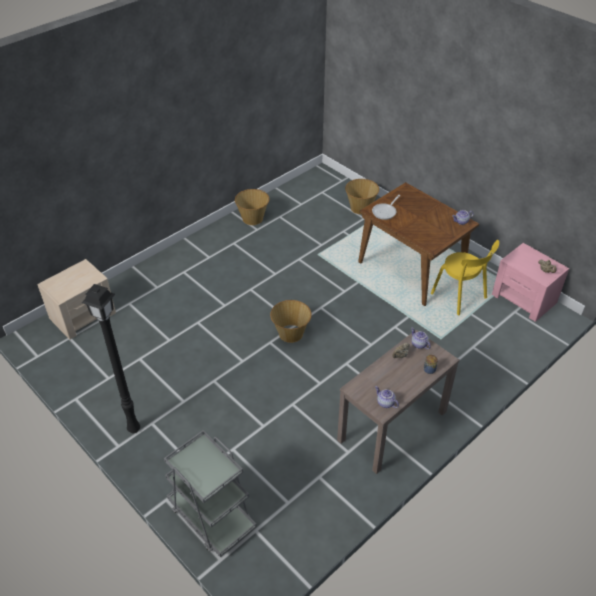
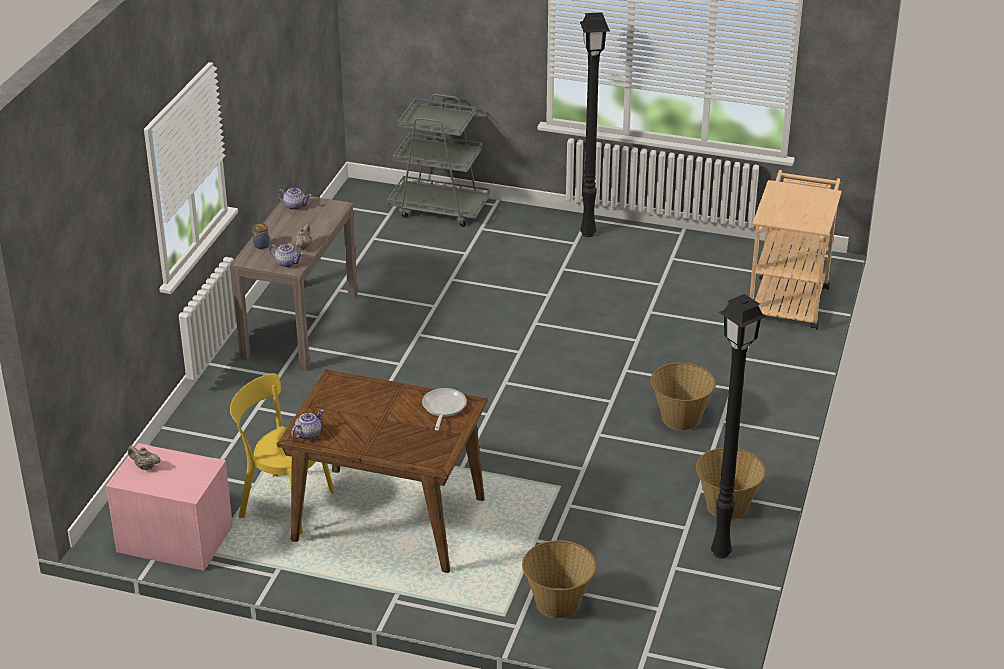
camera: 150 degrees right, 10 degrees down
(83, 315) = (789, 298): beige nightstand -> beige cart
(275, 202) = (722, 553): none -> black floor lamp
(291, 334) = (501, 369): basket -> basket (680, 418)

